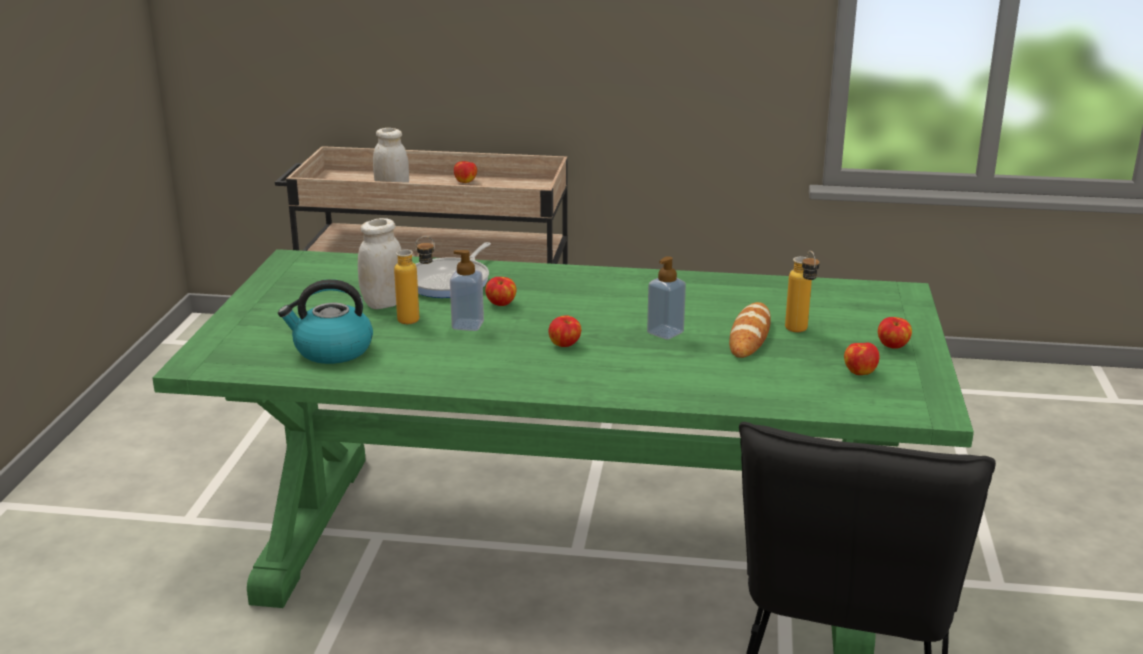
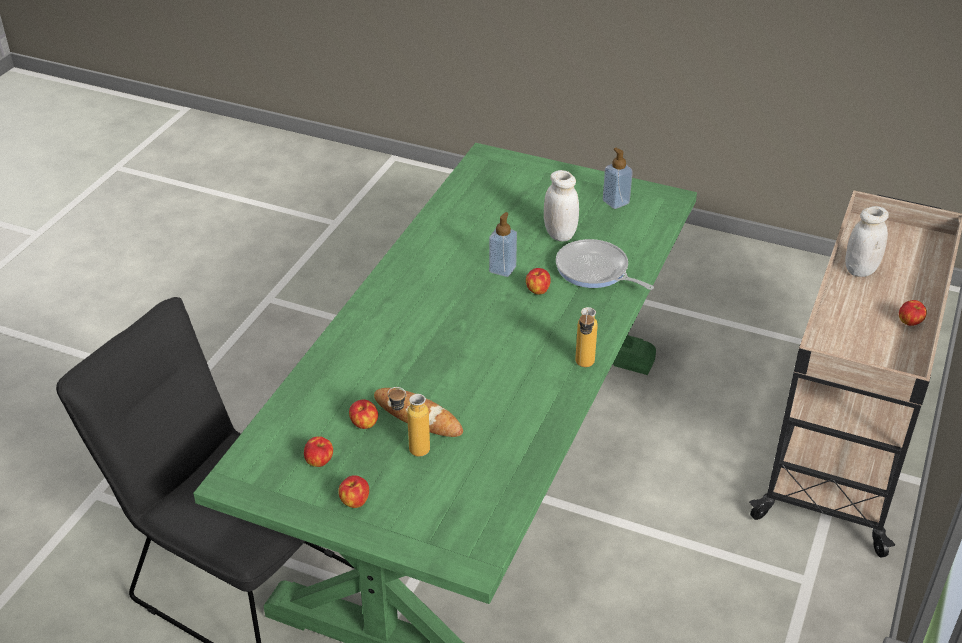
camera: 105 degrees right, 15 degrees up
(332, 350) = (483, 207): kettle -> none
(417, 320) = (521, 247): bottle -> bottle (584, 367)
(565, 345) = (445, 311): apple -> apple (364, 424)
(665, 332) = (445, 368): soap dispenser -> soap dispenser (616, 202)

